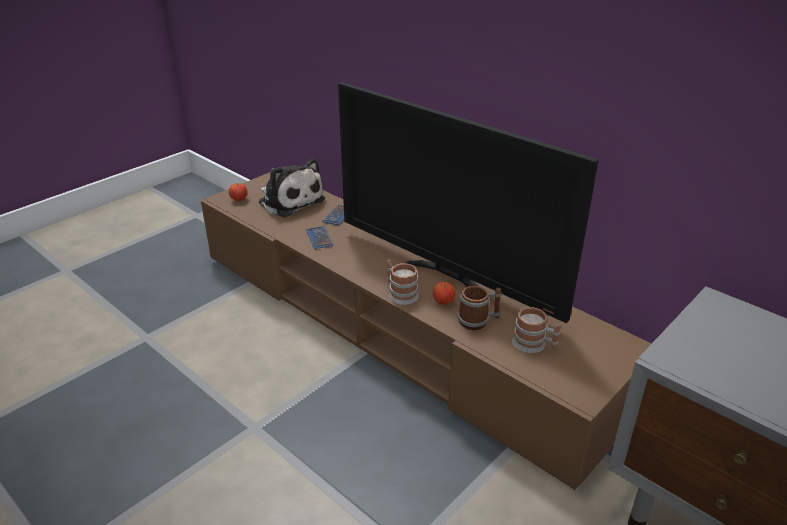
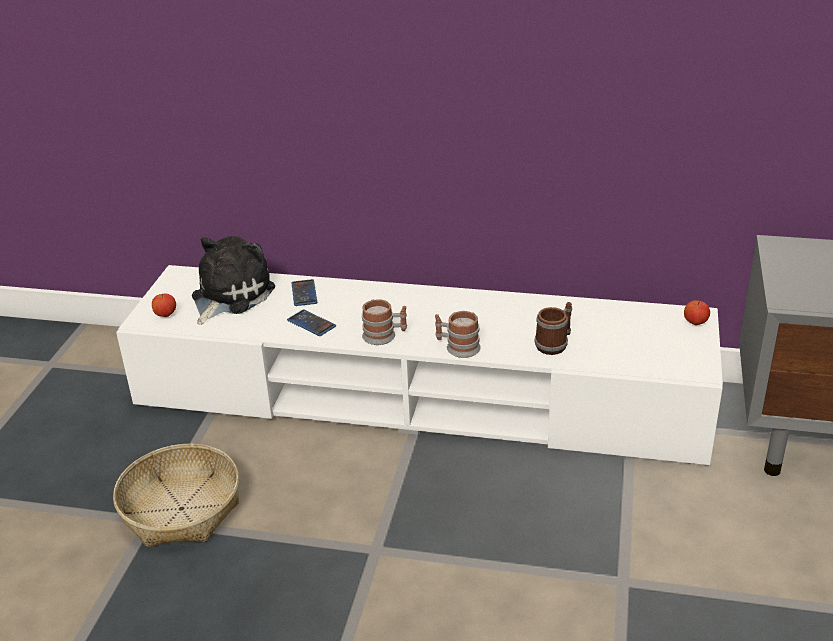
camera: 30 degrees left, 0 degrees up
(170, 338) = (182, 509): none -> basket
(290, 200) = (229, 296): plush toy -> plush toy turned 75 degrees counterclockwise
(394, 328) = (421, 398): brown tv stand -> white tv stand
(443, 302) = (506, 339): apple -> apple (695, 323)
(447, 275) = (483, 313): television -> none
(534, 345) = (622, 345): mug -> mug (384, 336)

